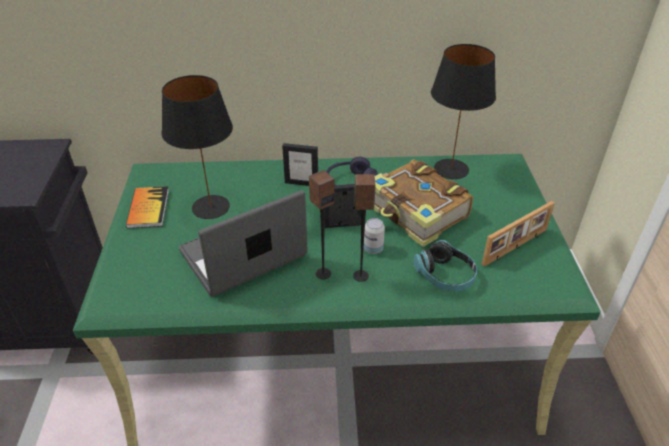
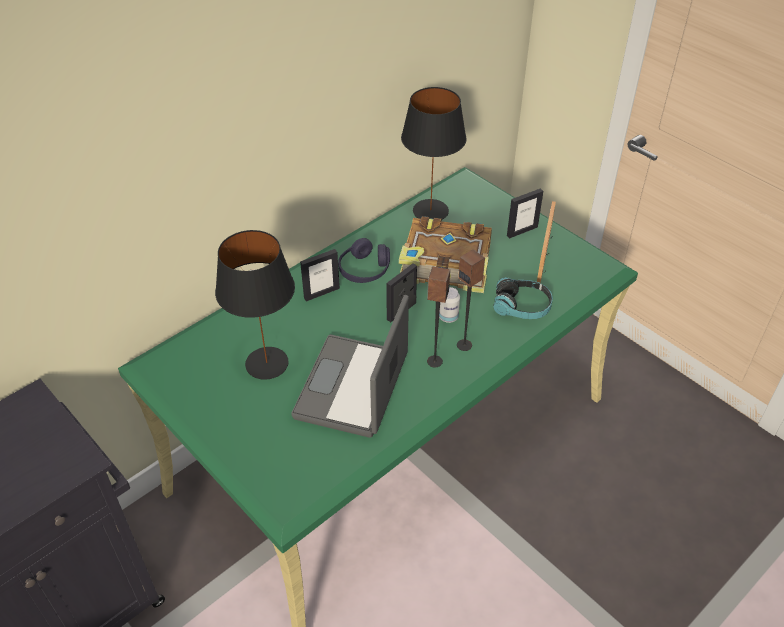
camera: 40 degrees left, 5 degrees up
(148, 208) = (207, 400): book -> none
(514, 219) = (522, 231): none -> picture frame

